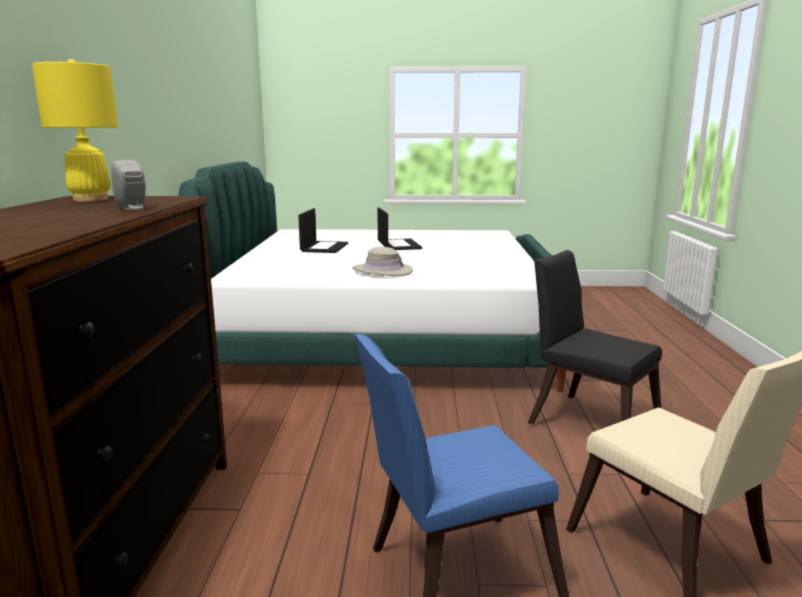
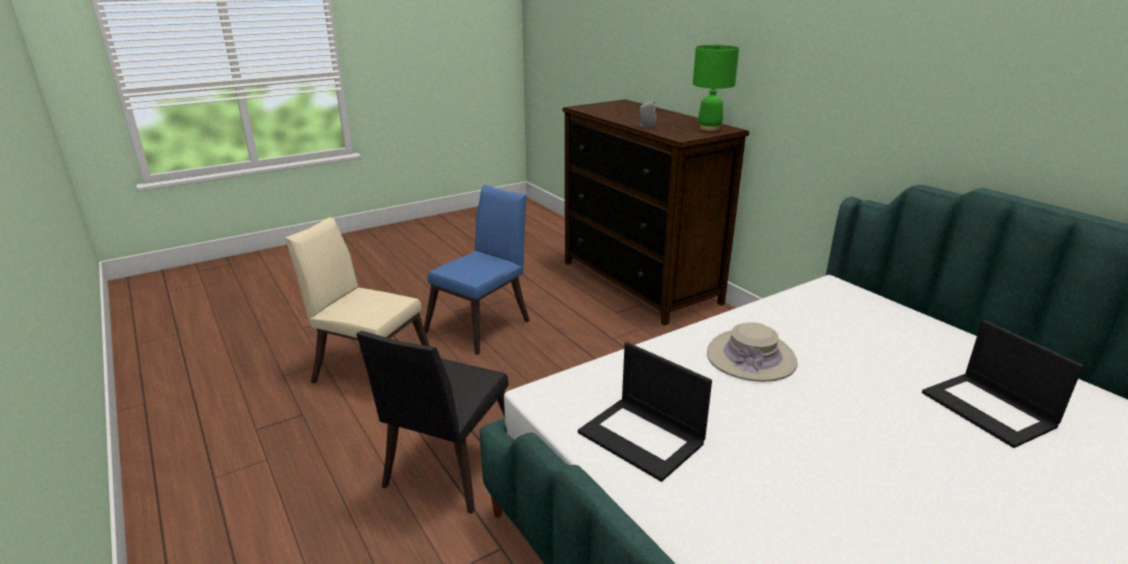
camera: 145 degrees right, 10 degrees up
(90, 199) = (709, 128): yellow table lamp -> green table lamp
(398, 245) = (938, 484): laptop -> laptop (643, 438)
(587, 421) = (448, 469): black chair -> black chair turned 105 degrees clockwise

